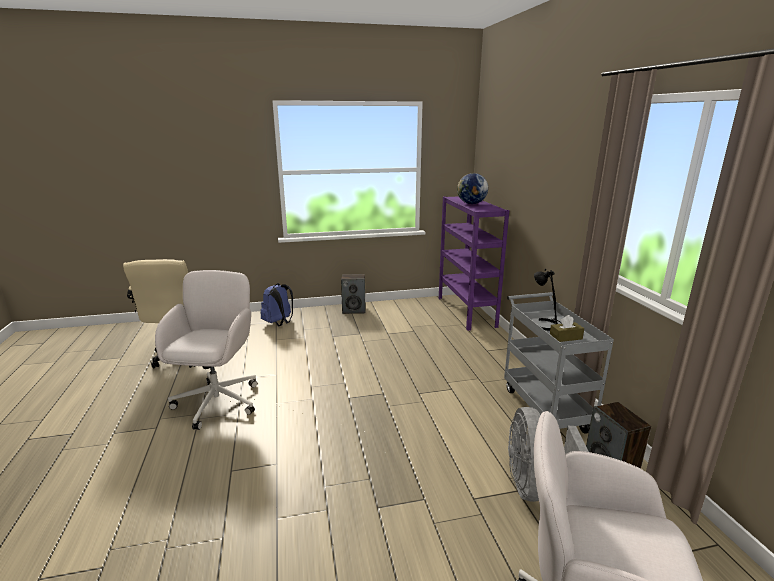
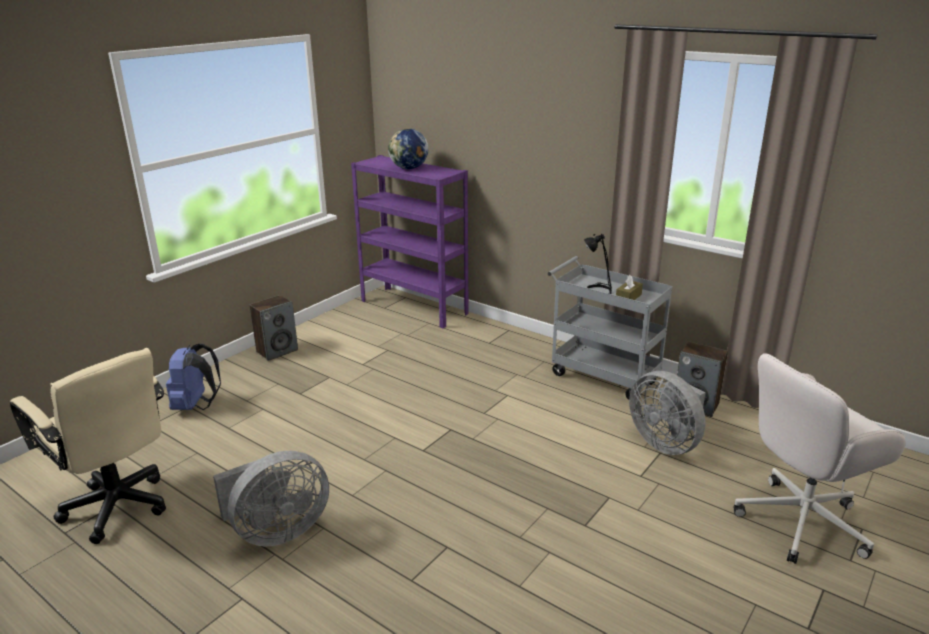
camera: 40 degrees left, 5 degrees up
(217, 403) = (277, 531): white office chair -> grey fan

